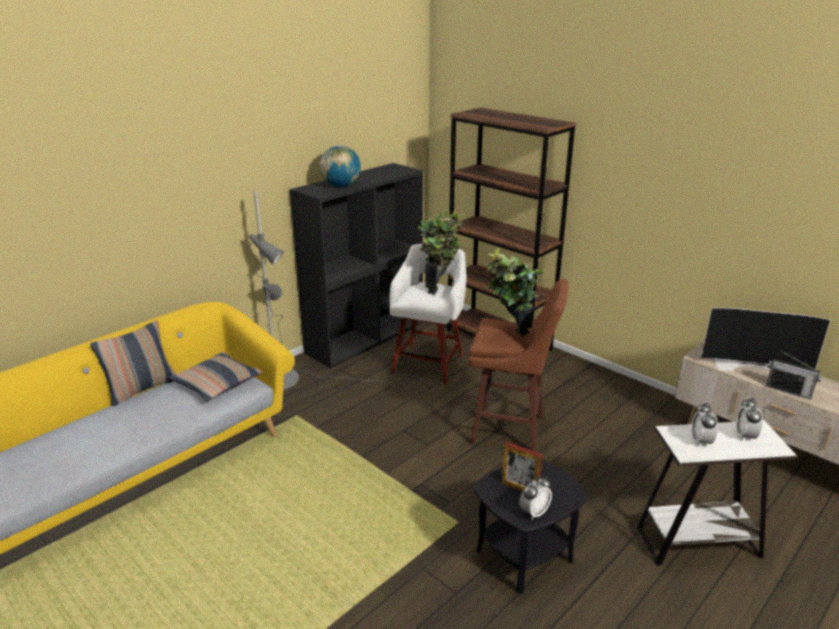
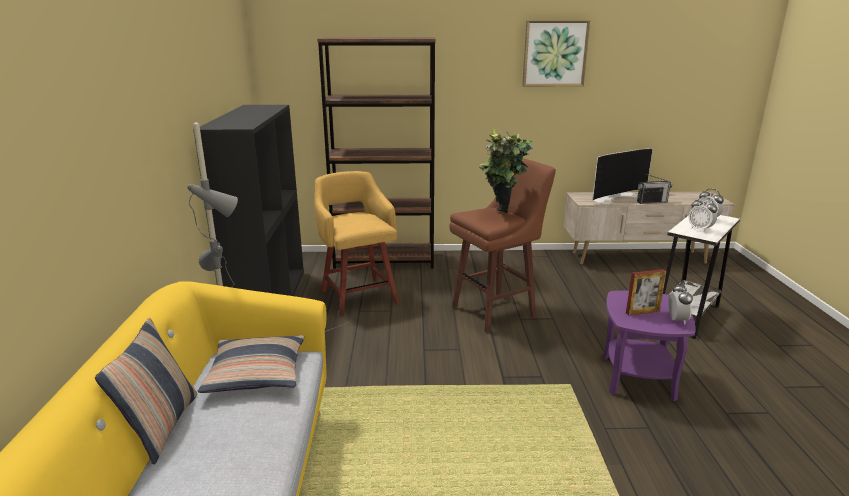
camera: 45 degrees left, 5 degrees down
(341, 186) = (246, 120): globe -> none
(429, 362) = (358, 296): white stool -> yellow stool
(440, 288) = (359, 213): potted plant -> none
(524, 555) = (637, 378): black side table -> purple side table
(713, 164) = (554, 53): none -> picture

